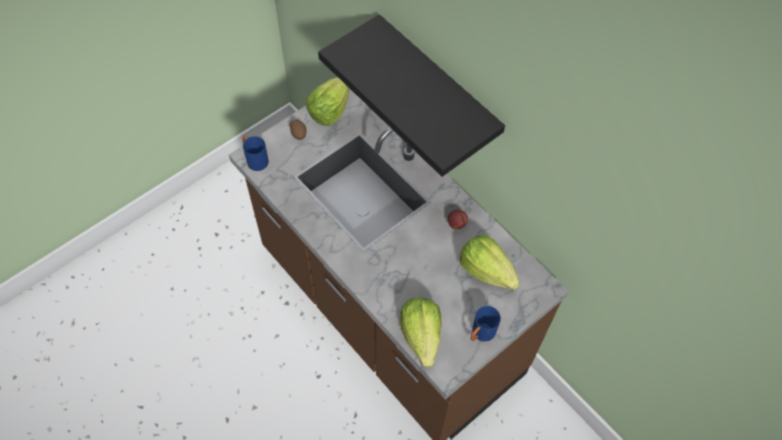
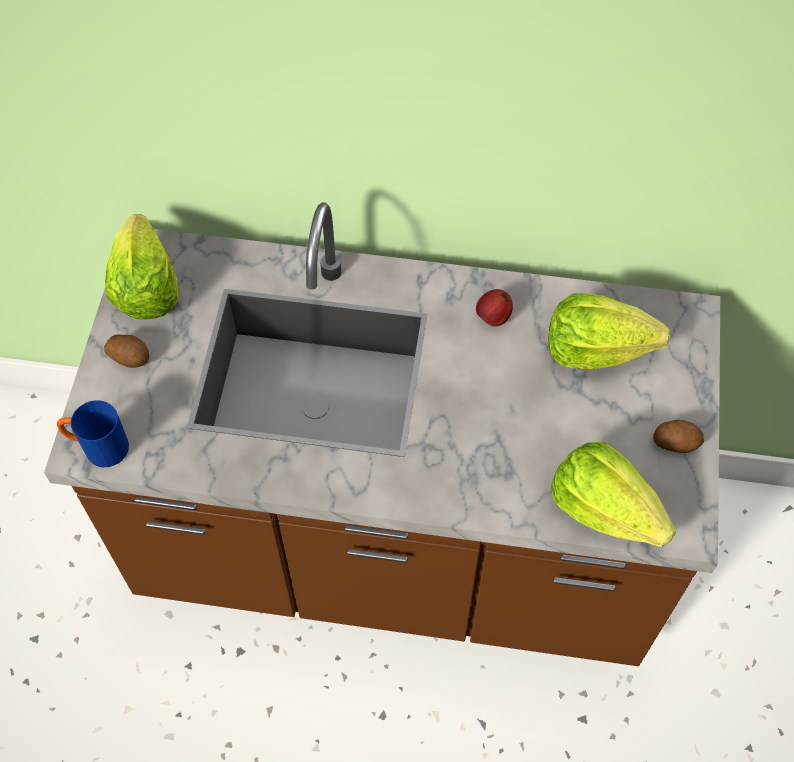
camera: 40 degrees left, 0 degrees up
(437, 88) = (348, 117): black shelf -> none
(480, 334) = (675, 442): blue mug -> potato

